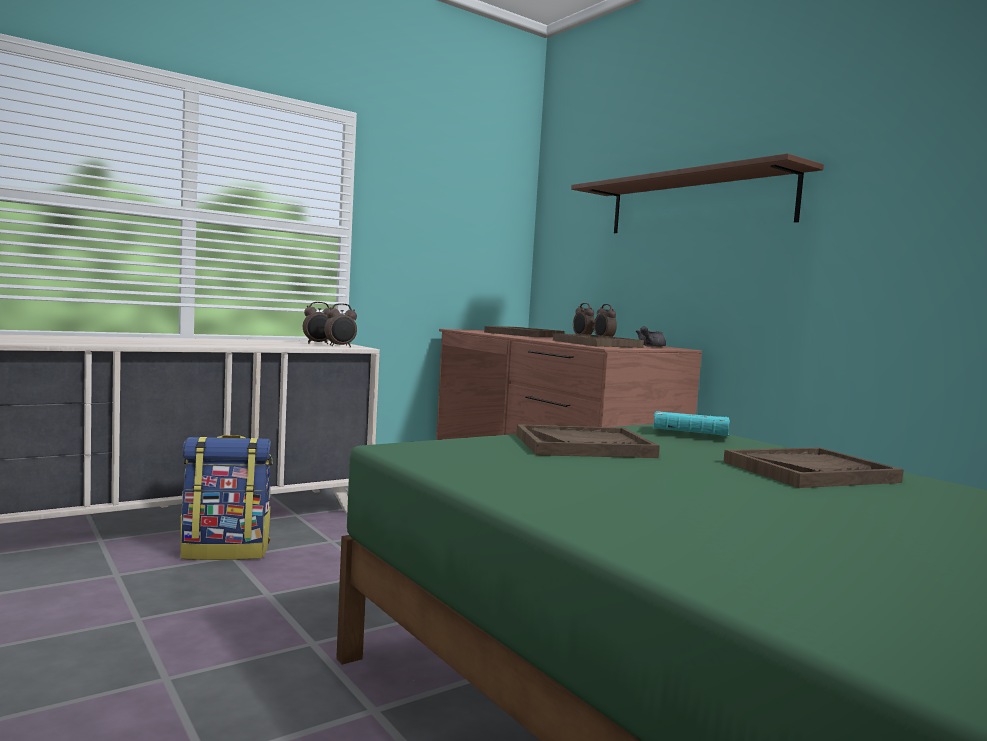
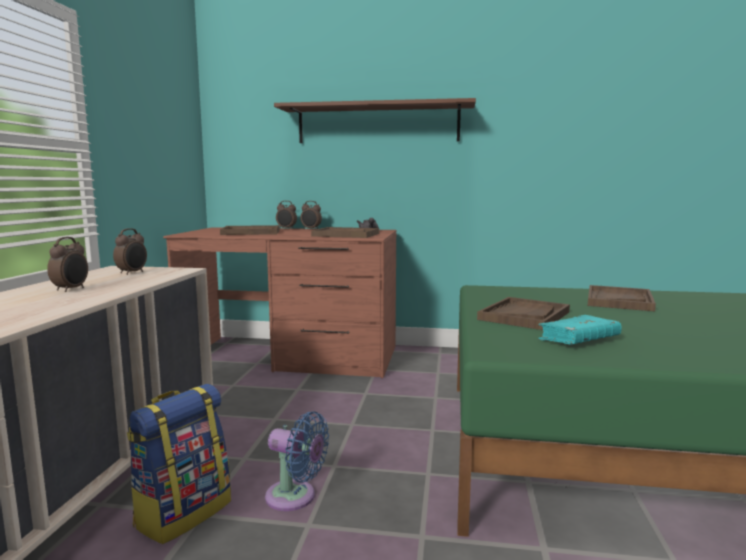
camera: 45 degrees left, 5 degrees up
(300, 576) = (295, 497): none -> blue fan
(340, 346) = (170, 272): alarm clock -> alarm clock (71, 289)
(690, 435) = (508, 292): turquoise book -> turquoise book (578, 340)

